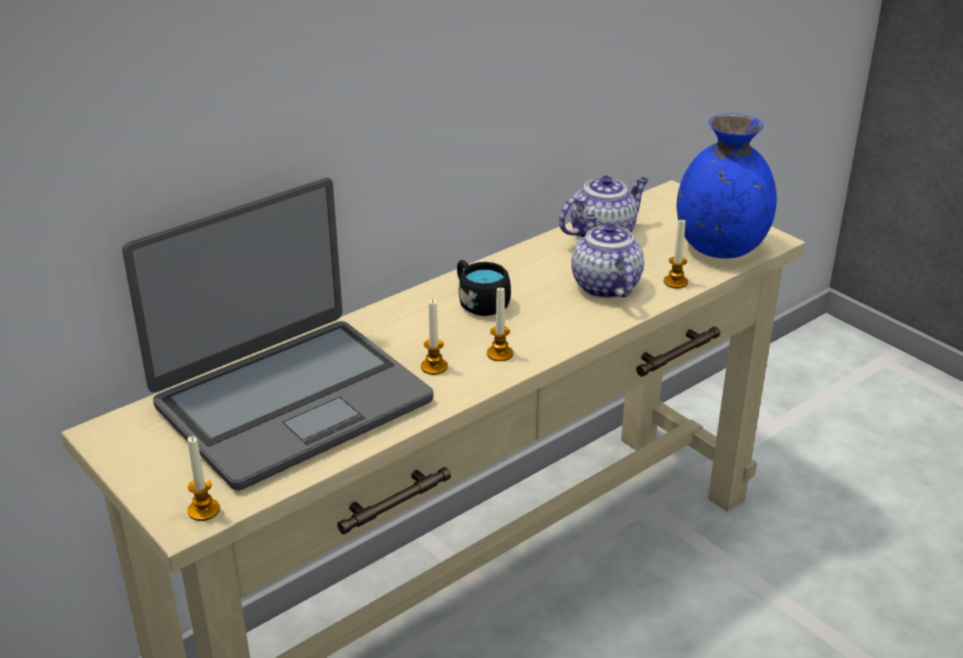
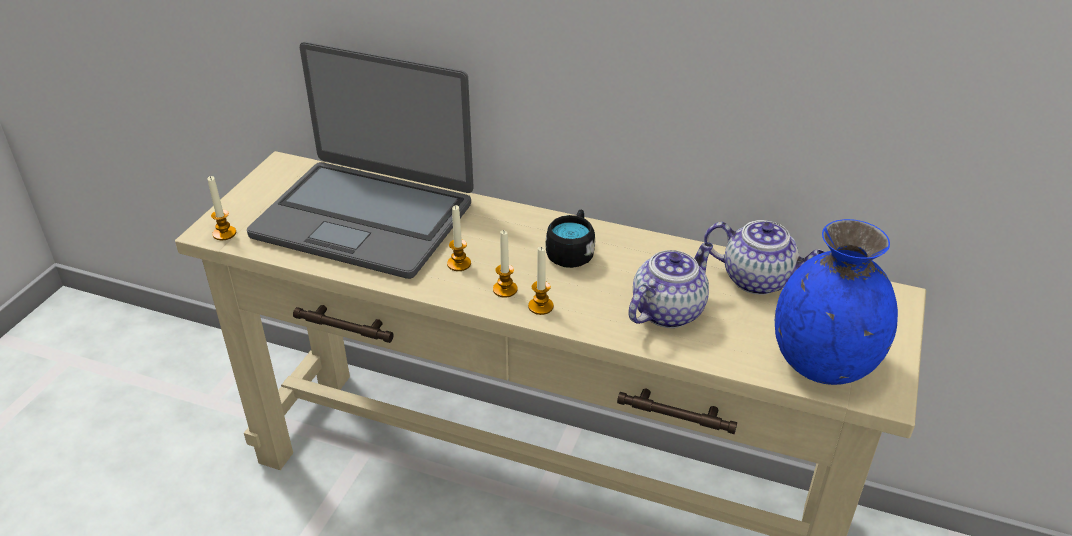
camera: 60 degrees right, 5 degrees up
(675, 282) = (721, 353): candle -> candle (540, 306)

